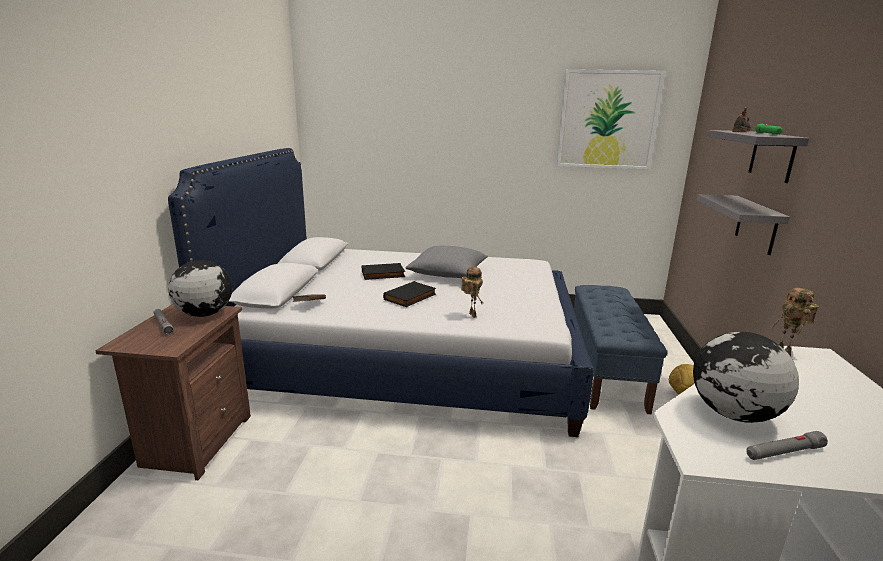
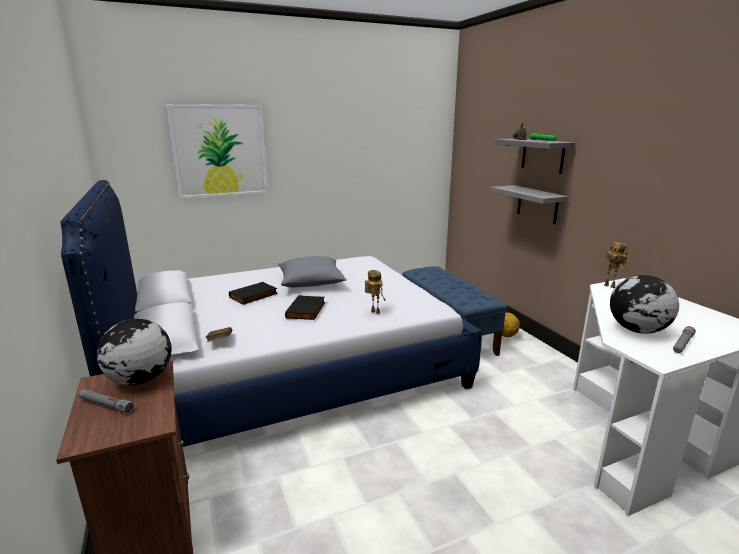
camera: 30 degrees left, 0 degrees up
(608, 120) = (395, 133): picture -> picture (220, 151)

